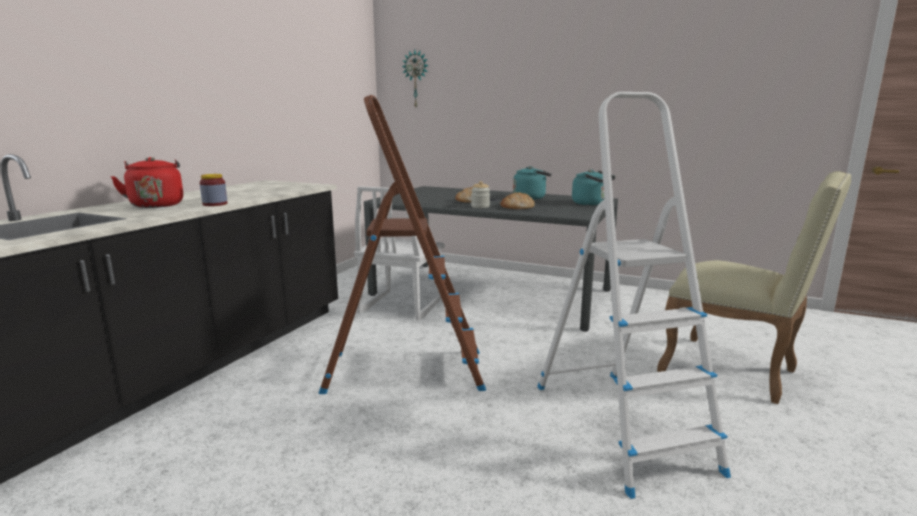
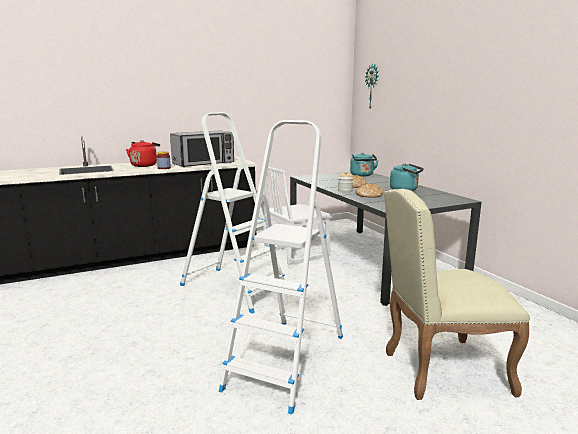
camera: 40 degrees right, 0 degrees up
(256, 192) = (204, 163): none -> microwave
(406, 371) = (233, 289): brown step ladder -> white step ladder
(591, 204) = (436, 202): turquoise kettle -> turquoise kettle (362, 175)
(731, 371) = (441, 370): beige chair -> beige chair turned 90 degrees clockwise

